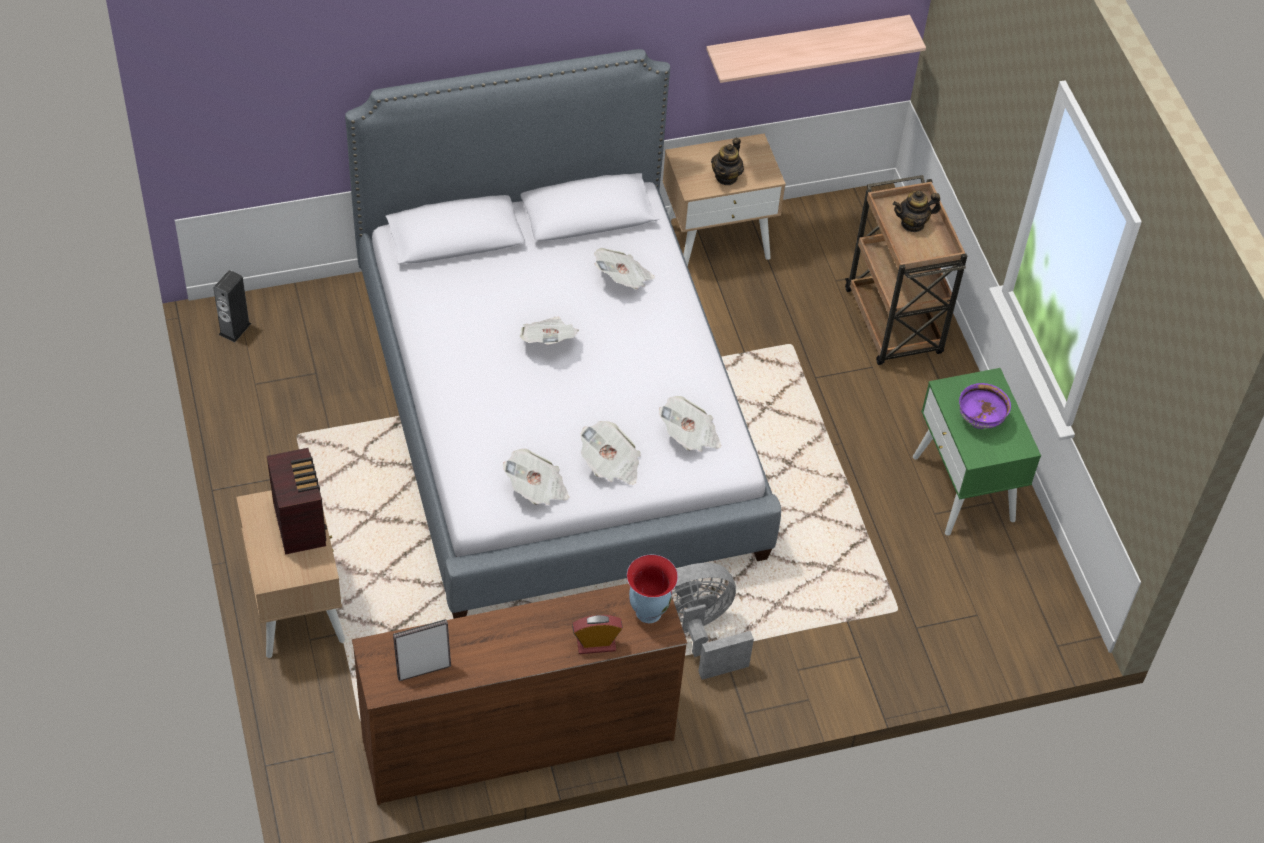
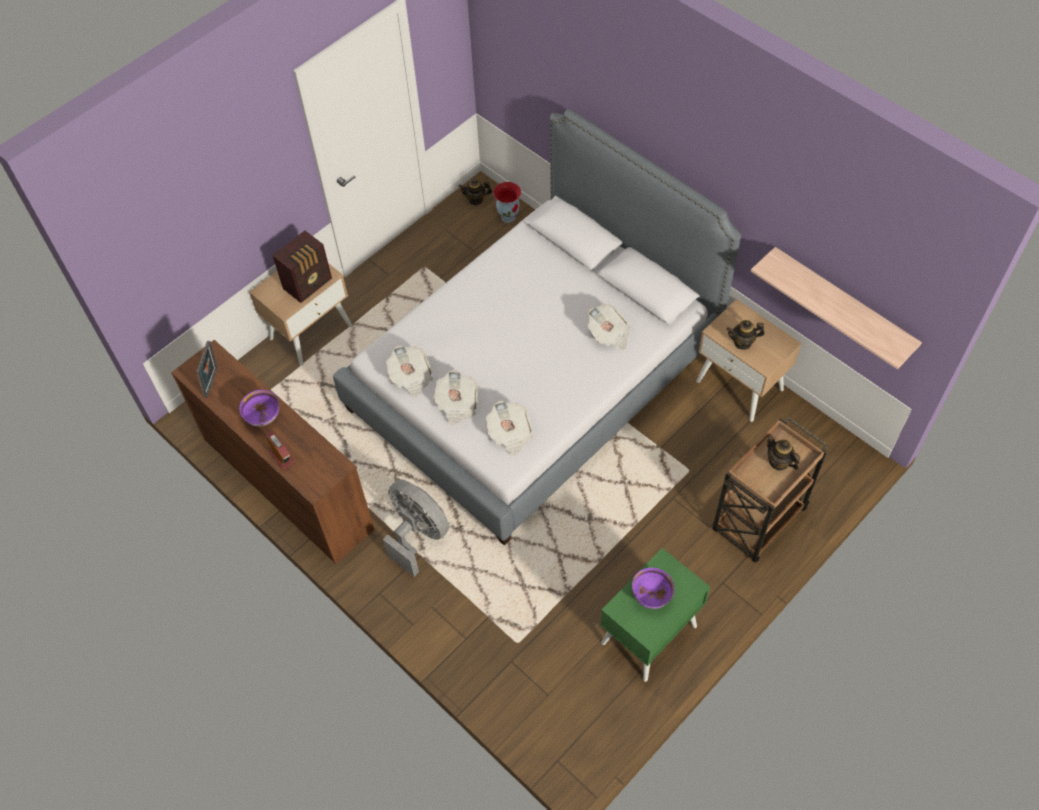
camera: 65 degrees right, 5 degrees up
(235, 329) = (476, 199): speaker -> teapot
(423, 669) = (213, 382): picture frame -> picture frame turned 60 degrees clockwise
(521, 638) = (263, 418): none -> purple bowl
(548, 341) = (528, 323): newspaper -> none
(648, 611) = (323, 471): vase -> vase (508, 216)

